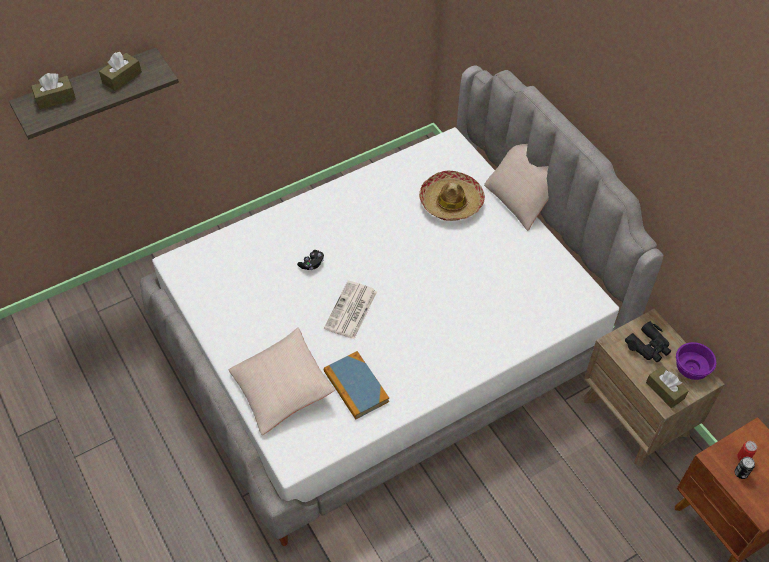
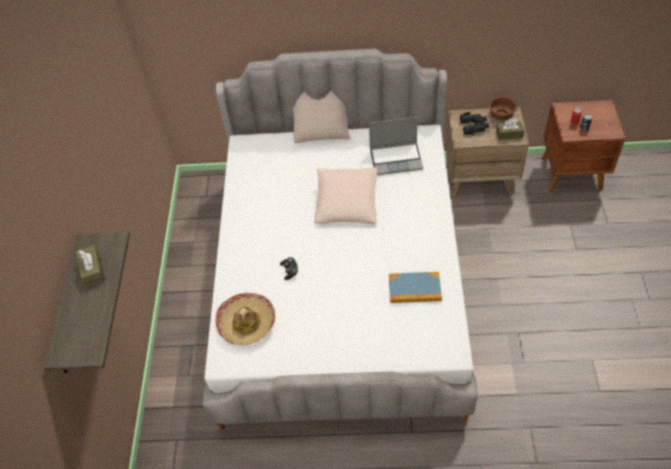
camera: 55 degrees left, 0 degrees up
(55, 98) = (74, 328): brown tissue box -> none
(282, 388) = (388, 335): beige pillow -> beige pillow (346, 203)
(351, 311) = (348, 265): newspaper -> none
(451, 202) = (295, 167): hat -> hat (247, 323)
(530, 288) = (396, 159): none -> laptop
(692, 368) = (501, 114): purple bowl -> brown bowl

